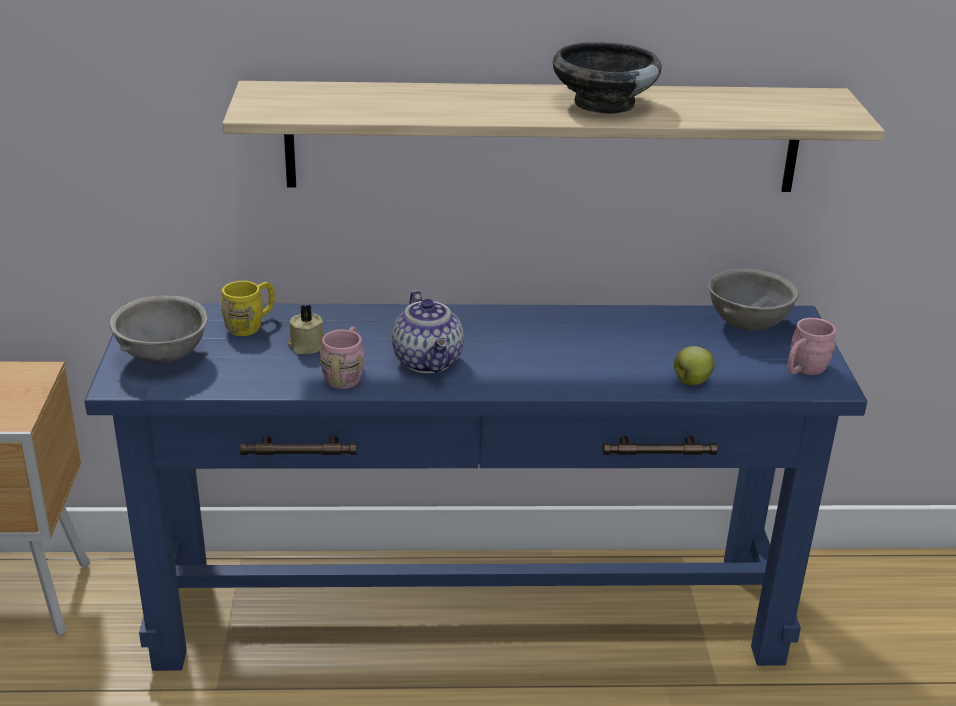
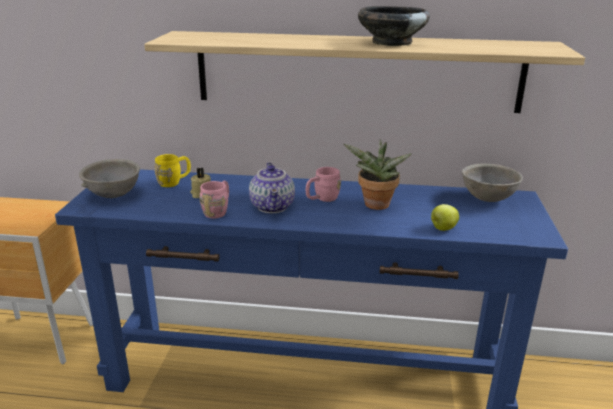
camera: 10 degrees right, 5 degrees down
(584, 349) = (375, 206): none -> potted plant
(803, 370) = (523, 227): pink mug -> pink mug (322, 199)

